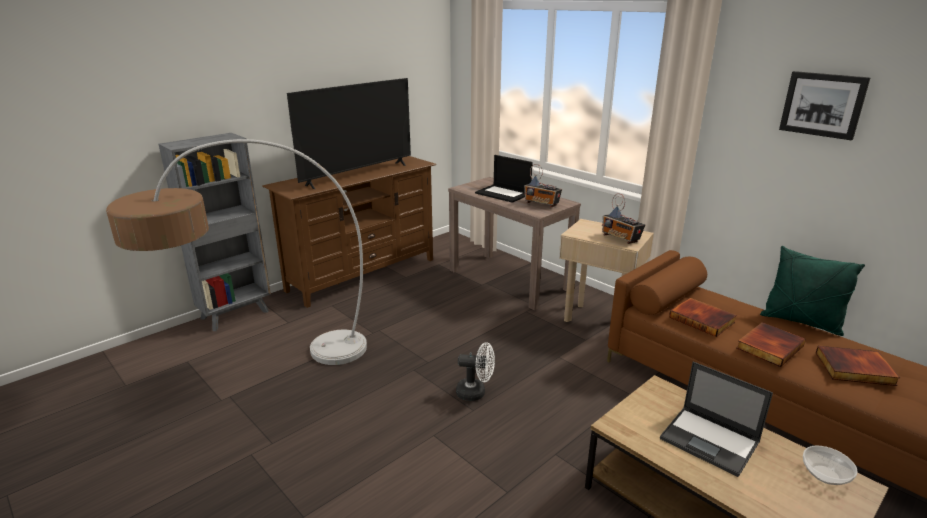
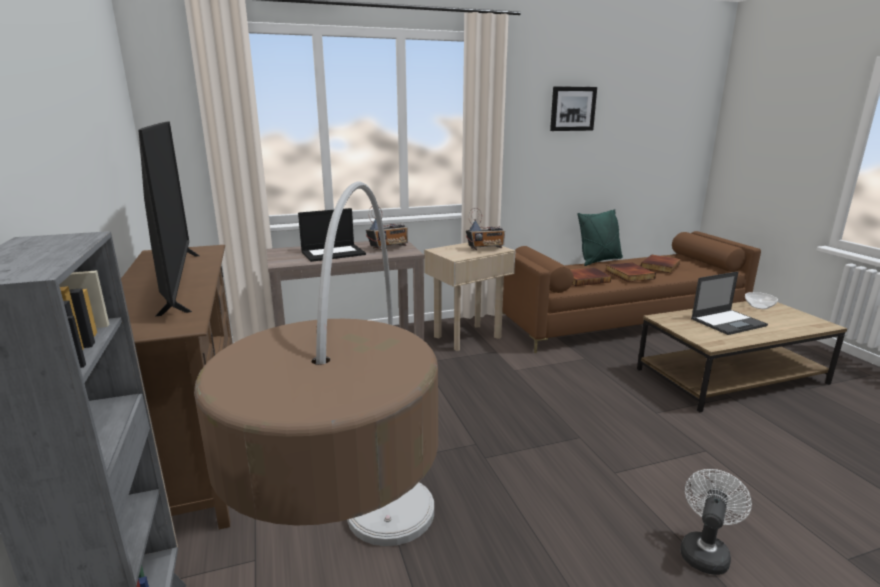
camera: 65 degrees left, 5 degrees down
(475, 392) = (550, 428): white fan -> white fan (705, 551)

